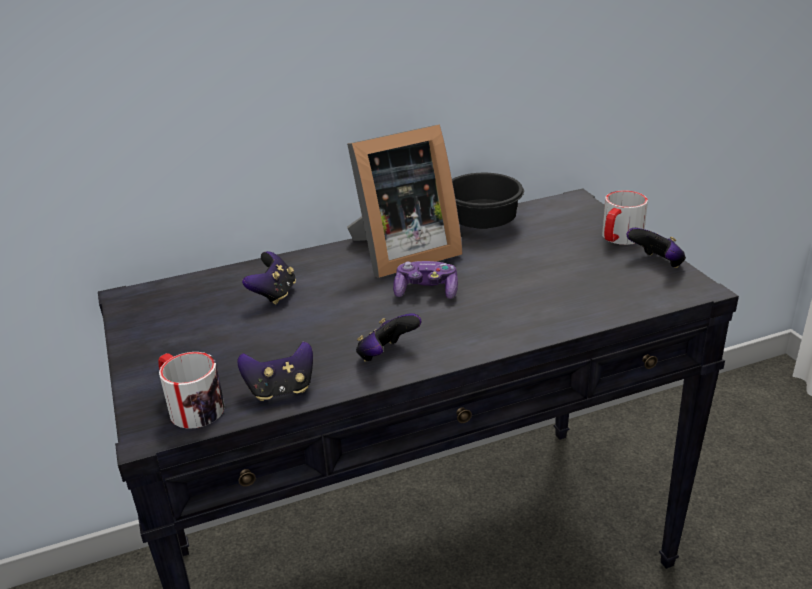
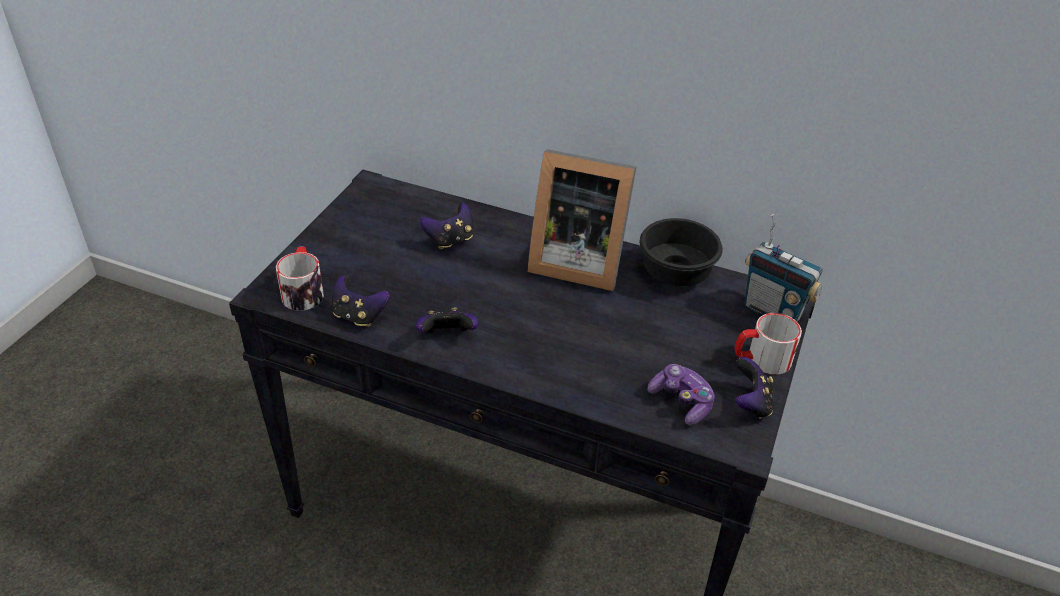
camera: 40 degrees right, 10 degrees up
(426, 291) = (545, 305): game controller -> game controller (681, 402)
(577, 210) = (773, 311): none -> radio

